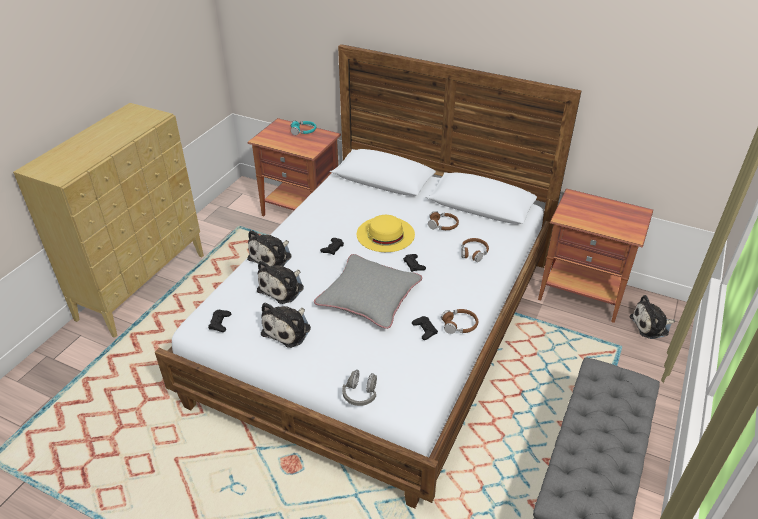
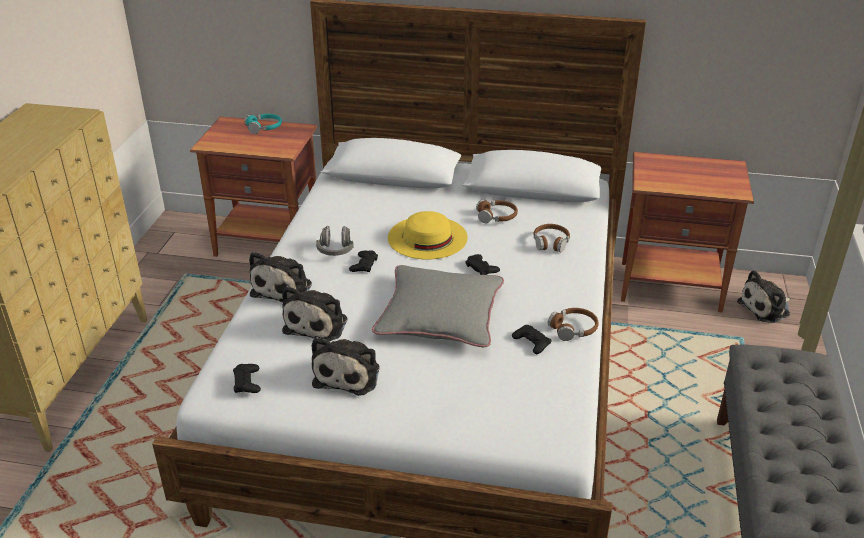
camera: 15 degrees left, 5 degrees down
(360, 394) = (485, 435): grey headphones -> grey headphones (336, 250)

